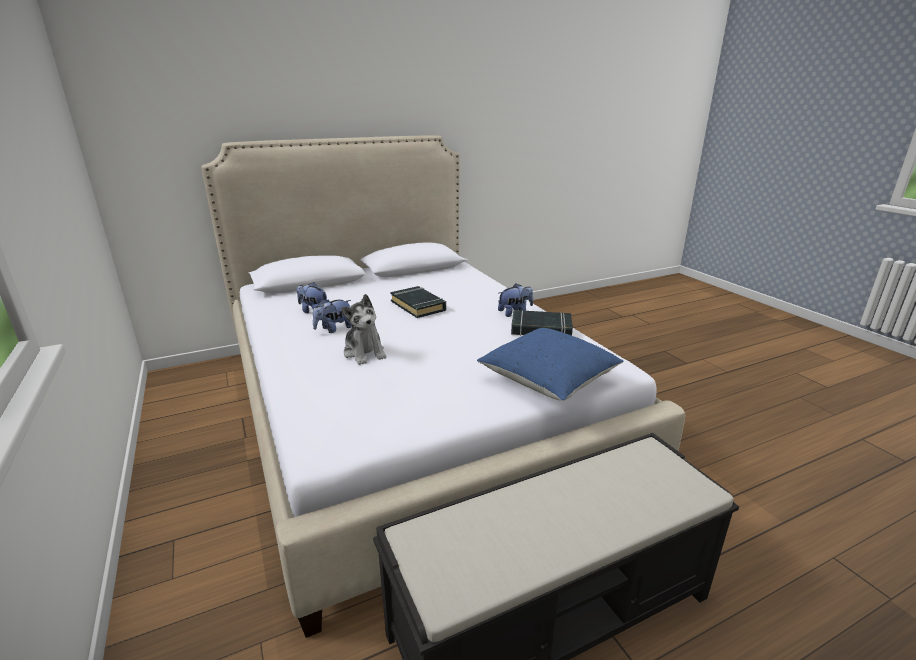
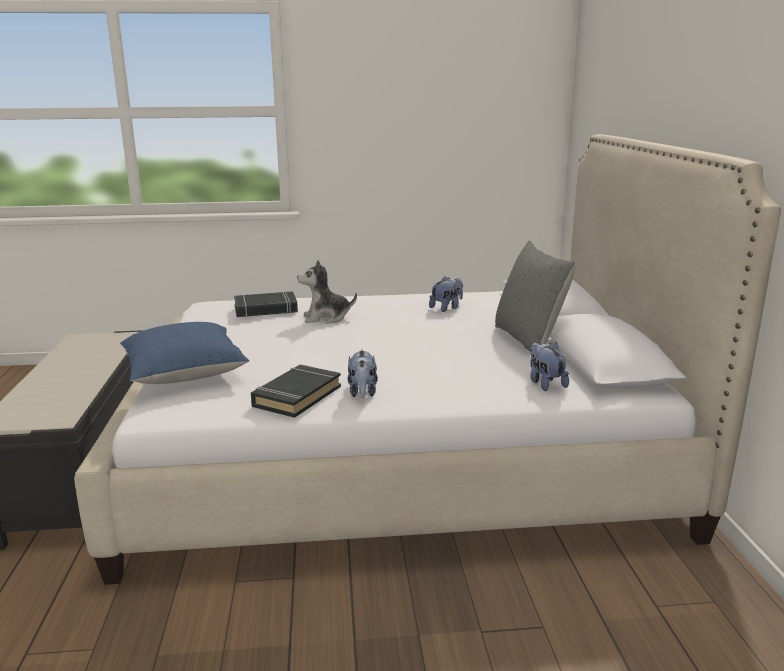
camera: 110 degrees right, 5 degrees down
(334, 329) = (392, 312): plush toy -> plush toy (545, 383)
(385, 283) = (529, 340): none -> grey pillow
(418, 306) = (429, 346): black book -> black book (266, 309)

